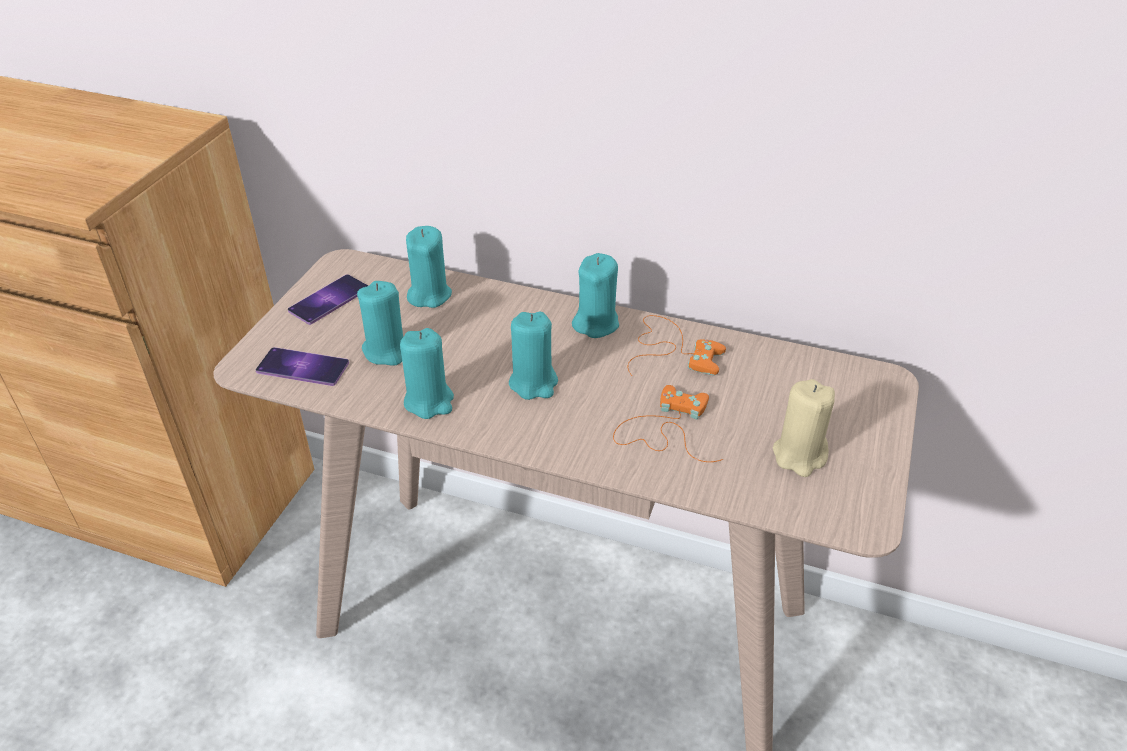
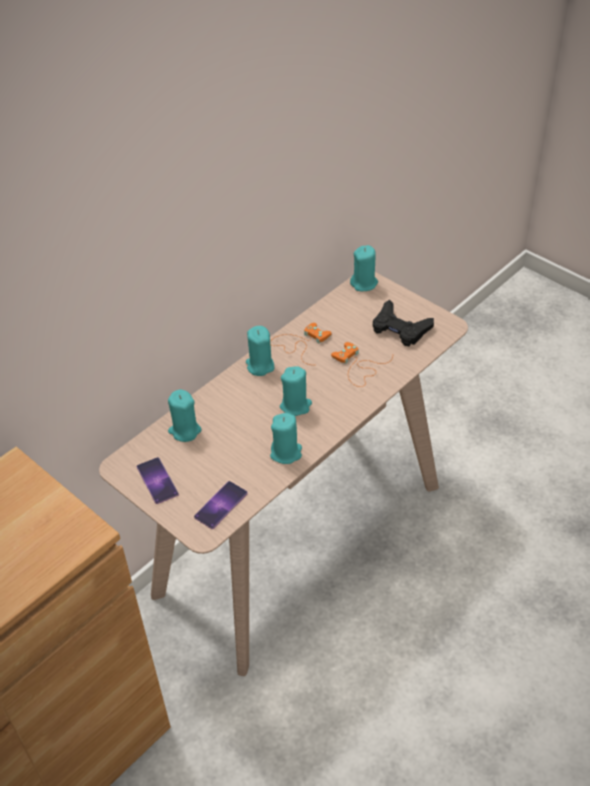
camera: 65 degrees left, 5 degrees up
(388, 351) = (229, 462): turquoise candle -> turquoise candle (364, 283)
(799, 455) = (400, 328): beige candle -> black game controller

